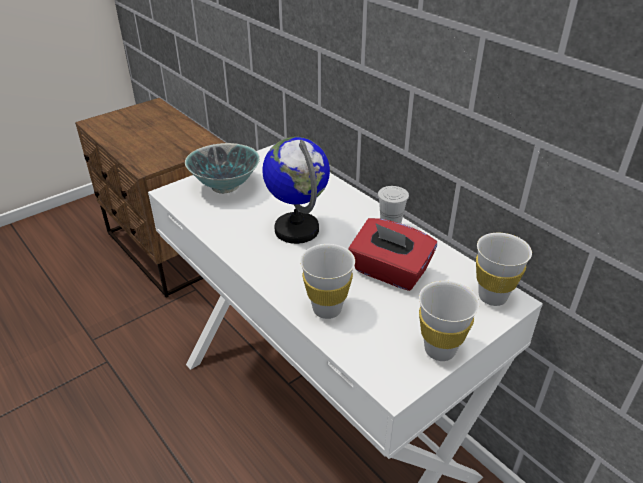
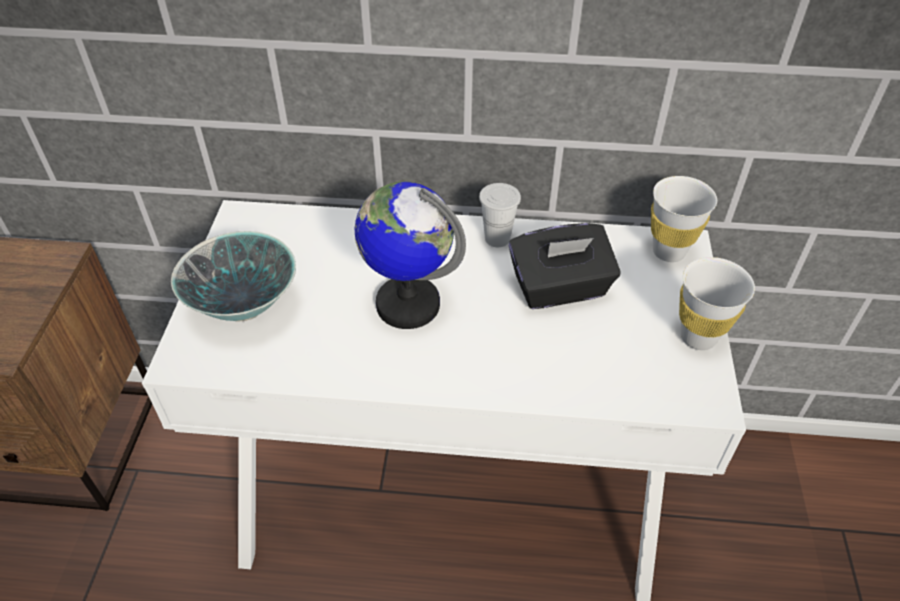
camera: 45 degrees left, 10 degrees up
(327, 309) = (561, 373): white cup -> none
(389, 272) = (560, 288): red tissue box -> black tissue box

